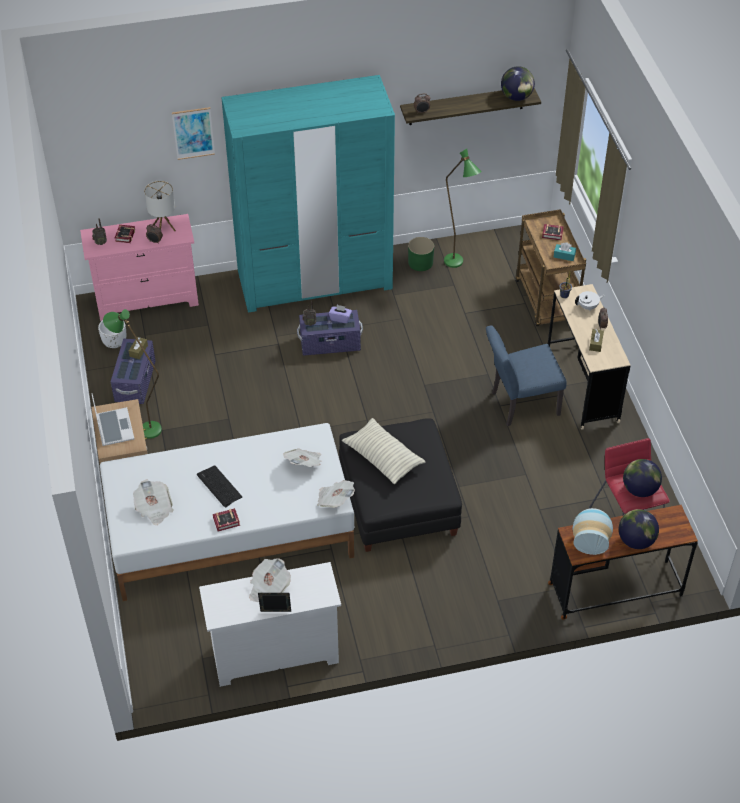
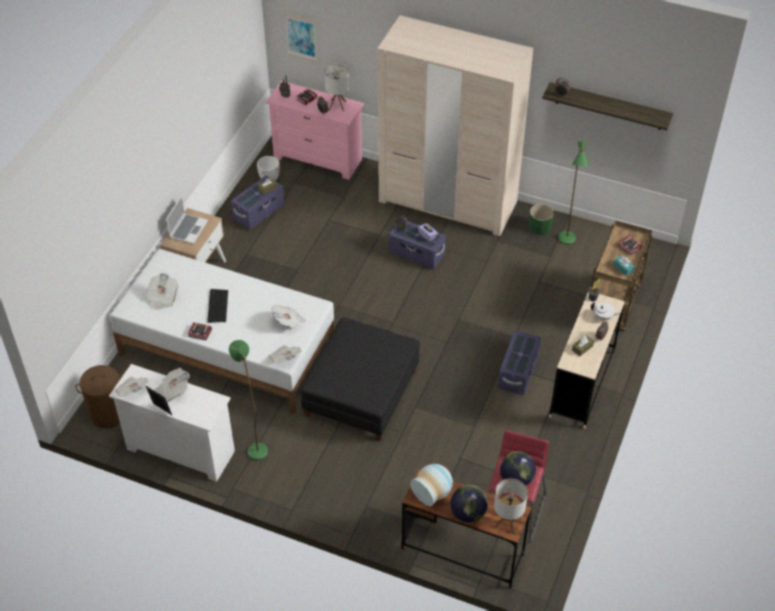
camera: 35 degrees right, 0 degrees up
(144, 427) = (237, 246): green floor lamp -> green floor lamp (255, 446)
(167, 663) = (108, 413): none -> brown laundry basket
(193, 133) = (375, 37): picture -> picture (301, 37)
(228, 612) = (132, 391): none -> newspaper
(314, 280) = (447, 202): turquoise wardrobe -> beige wardrobe
(383, 458) = (353, 350): pillow -> none
(516, 97) = (649, 116): globe -> none
(520, 404) = (518, 372): blue chair -> purple storage box
(674, 528) = (507, 522): none -> table lamp

